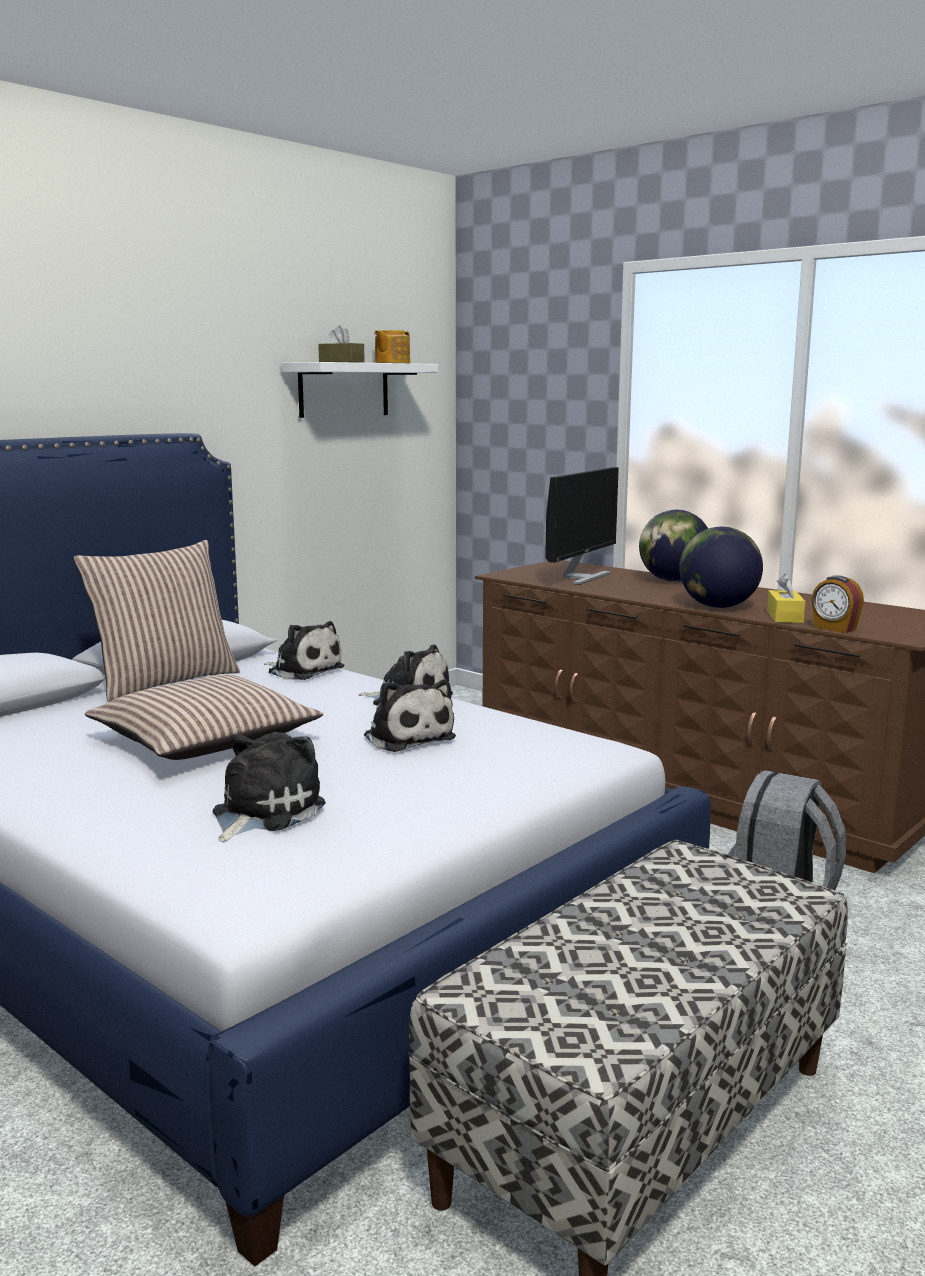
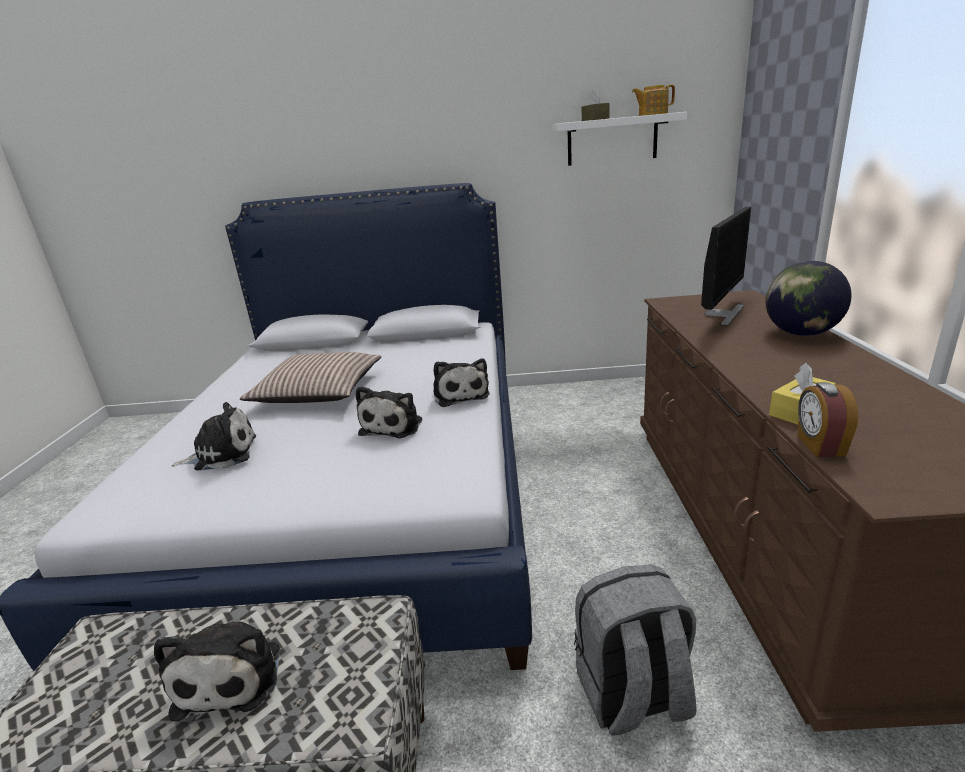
camera: 50 degrees right, 10 degrees up
(164, 681) = (395, 343): pillow -> none
(303, 670) = (464, 353): plush toy -> plush toy (232, 674)
(580, 577) = (721, 314): monitor -> monitor turned 45 degrees counterclockwise
(718, 606) = (761, 377): globe -> none

